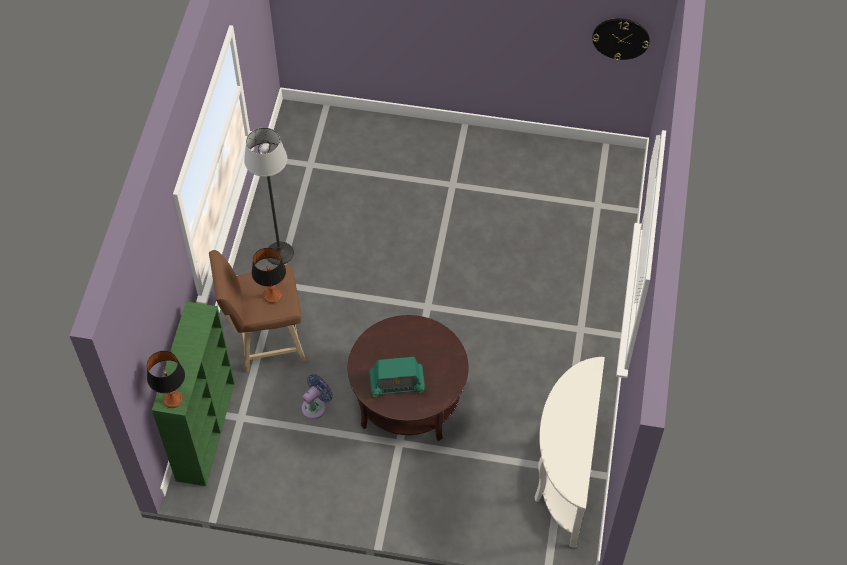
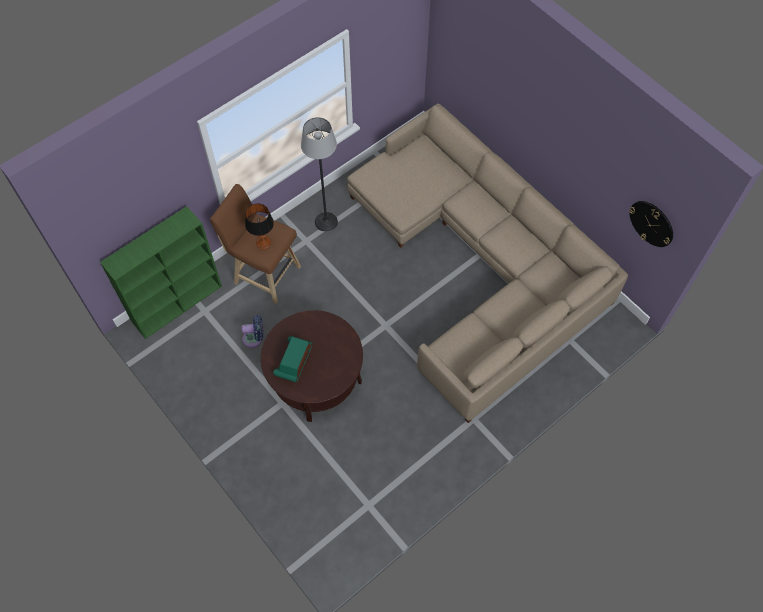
camera: 40 degrees right, 5 degrees up
(173, 400) = (117, 265): table lamp -> none
(397, 383) = (294, 361): radio -> radio turned 75 degrees clockwise
(460, 194) = (480, 264): none -> beige sofa
(563, 473) = (366, 509): white console table -> none

